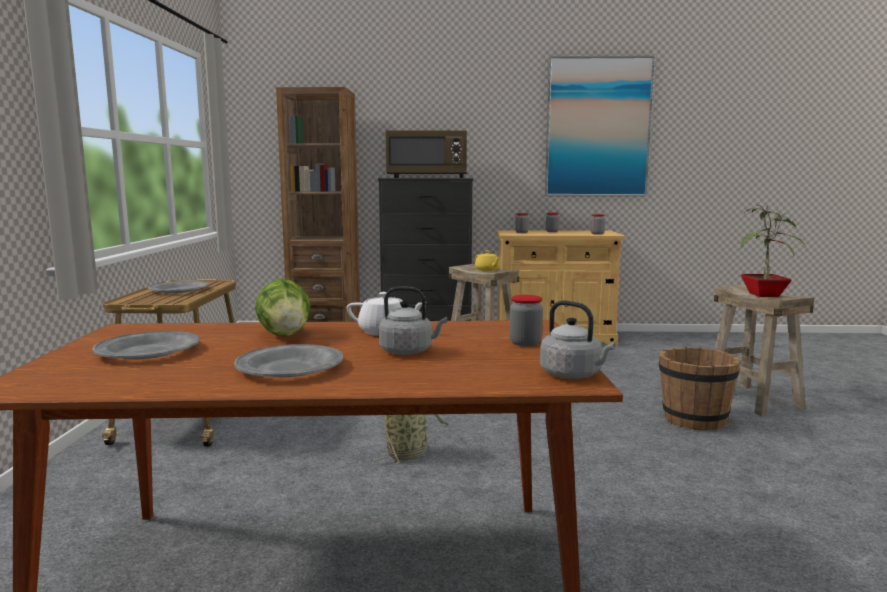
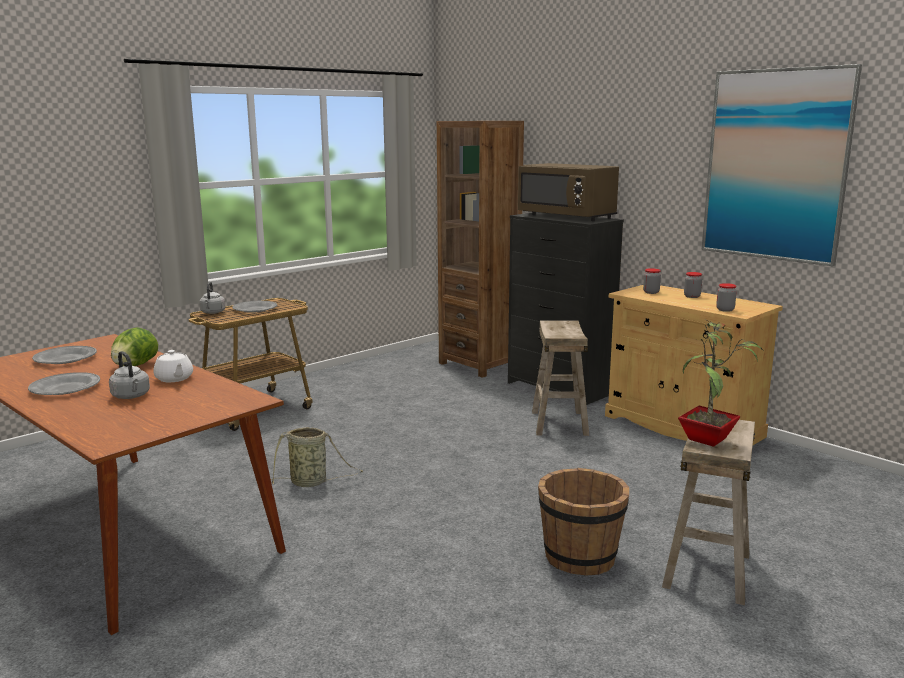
camera: 45 degrees right, 5 degrees up
(487, 270) = (562, 332): yellow teapot -> none
(525, 343) = (192, 412): jar -> none
(573, 375) = (121, 440): grey kettle -> grey kettle (212, 312)

